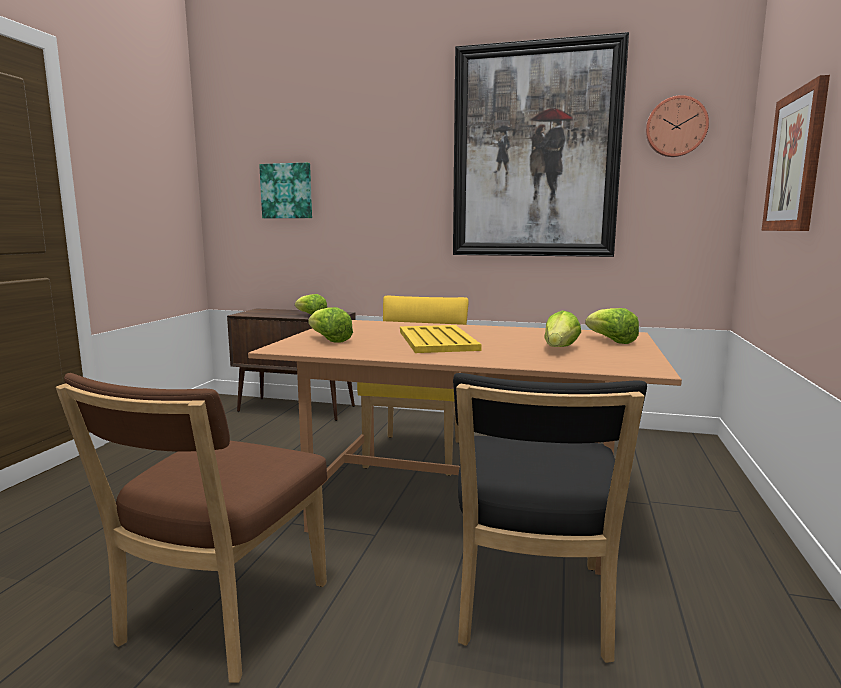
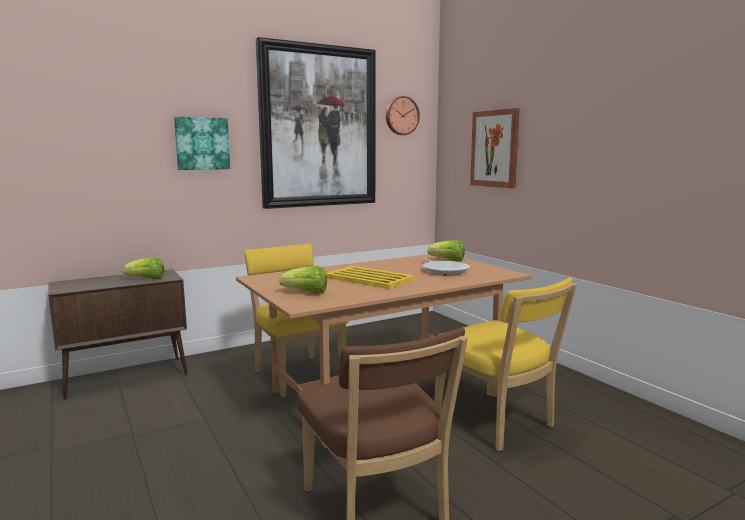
camera: 45 degrees left, 0 degrees up
(287, 191) = (84, 153): picture -> picture (202, 143)
(531, 609) = (497, 423): black chair -> yellow chair
(559, 349) = (444, 270): lettuce -> frying pan

